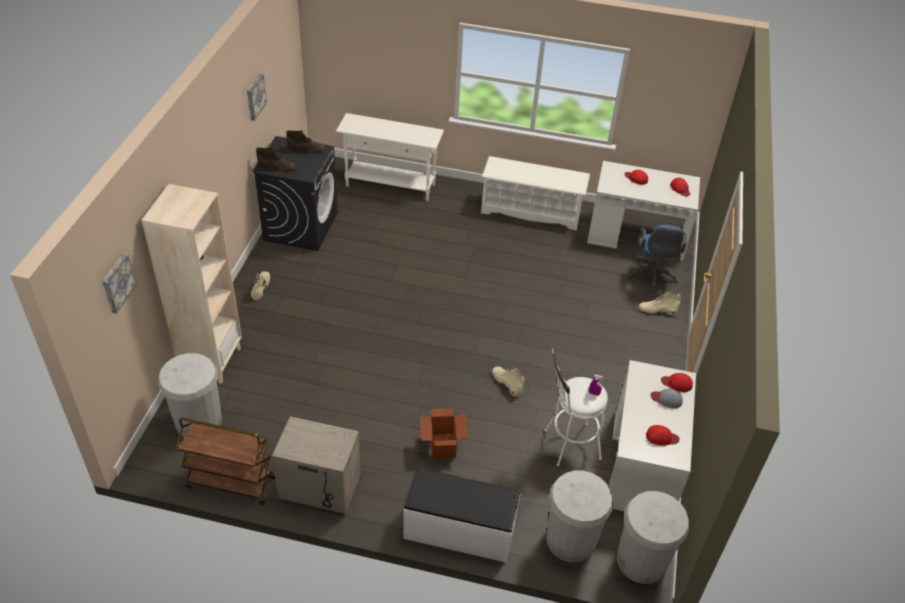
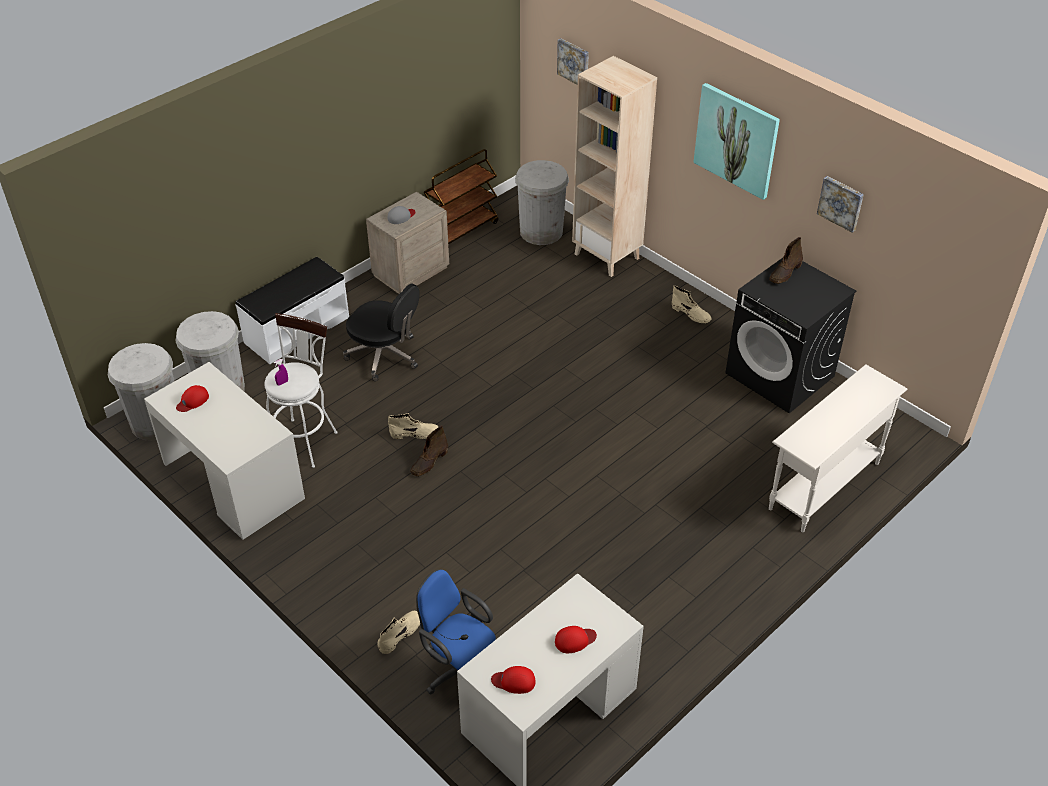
camera: 125 degrees right, 0 degrees up
(211, 147) = (736, 140): none -> picture
(307, 149) = (810, 305): brown boot -> brown boot (429, 462)
(442, 446) = (385, 356): cardboard box -> black office chair
(531, 211) = (680, 611): white shoe rack -> none
(666, 399) = (223, 431): grey cap -> grey cap (401, 216)
(677, 383) = (230, 450): red cap -> none

